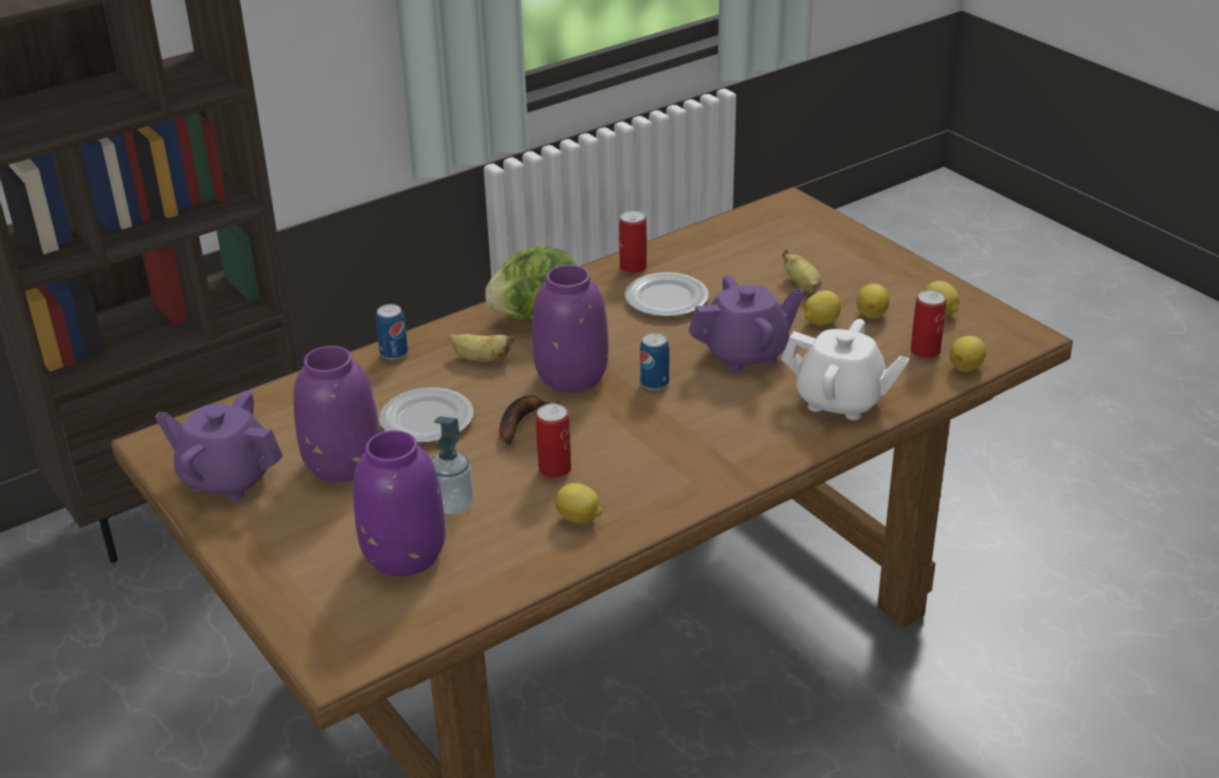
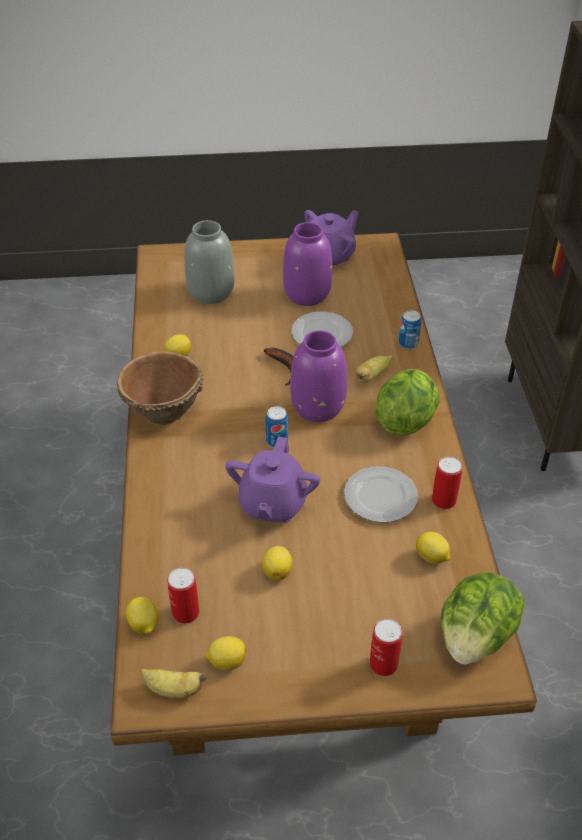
camera: 120 degrees right, 10 degrees up
(405, 553) = (211, 293): purple vase -> grey vase
(453, 505) = (234, 319): soap dispenser -> none
(554, 469) = (229, 364): can -> can (383, 664)
(692, 483) = (163, 411): none -> brown bowl
(769, 218) = (475, 637): none -> lettuce
(803, 286) = (339, 592): banana -> banana (173, 689)
(840, 401) = (173, 523): white teapot -> none
(872, 314) = (263, 612): lemon -> lemon (432, 557)

